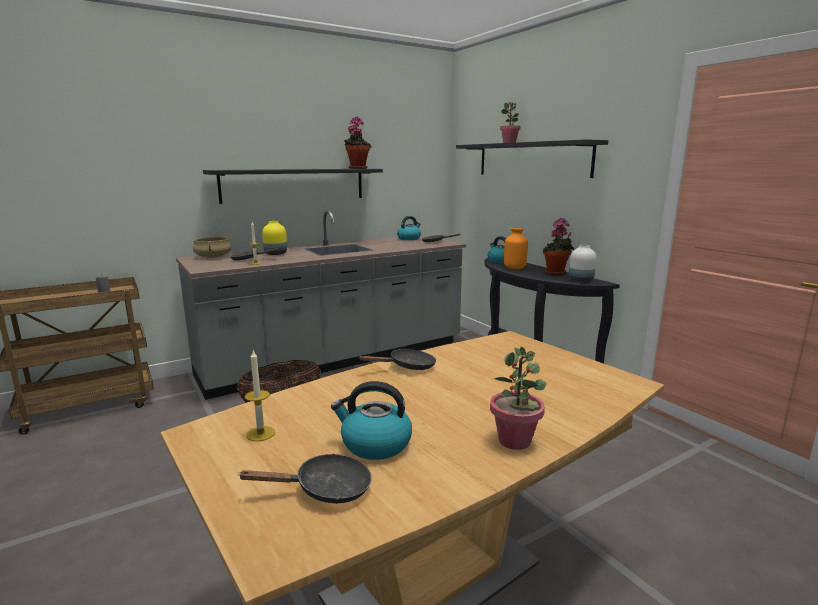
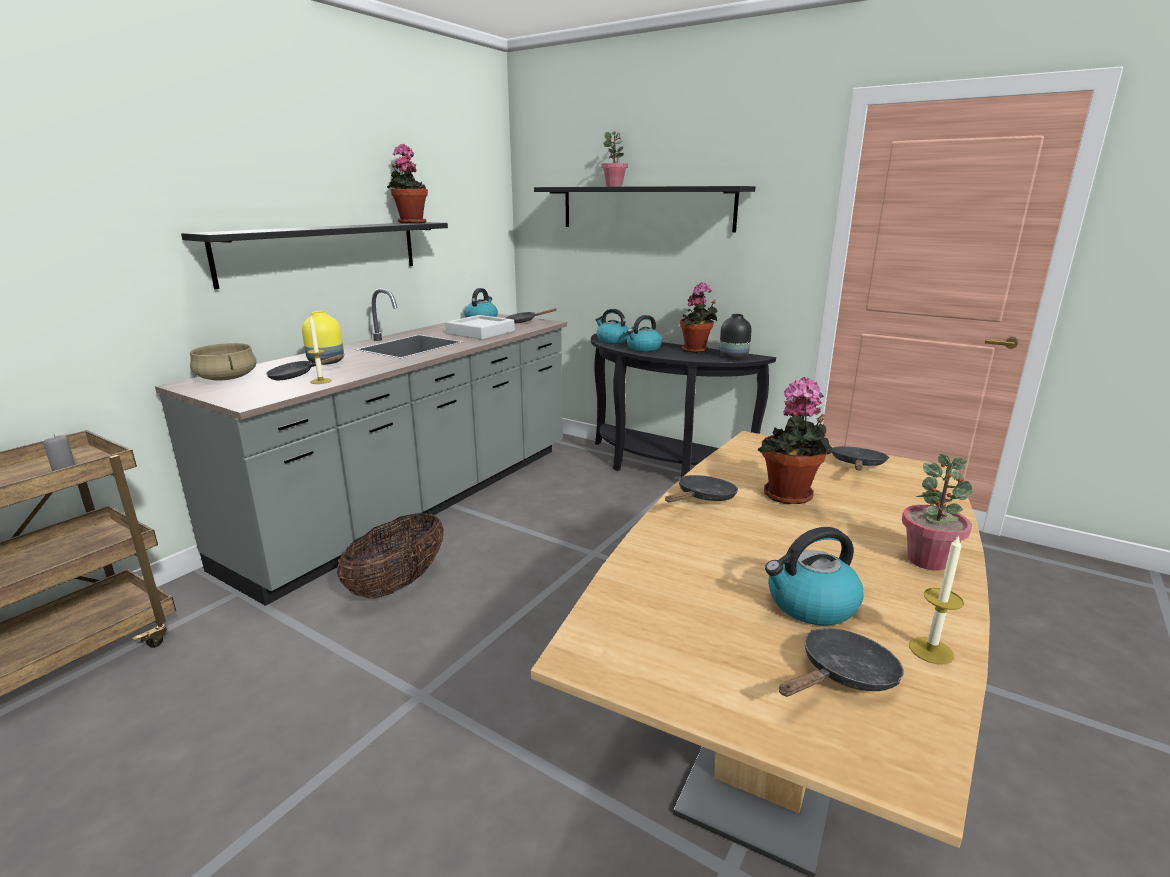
camera: 25 degrees left, 5 degrees up
(260, 433) = (667, 631): candle -> candle (931, 650)
(394, 246) = (480, 332): none -> grey tray
(473, 378) = (789, 497): none -> potted plant
(515, 268) = (643, 348): orange vase -> kettle
(568, 368) = (857, 465): none -> black frying pan
(580, 280) = (732, 356): white vase -> black vase

